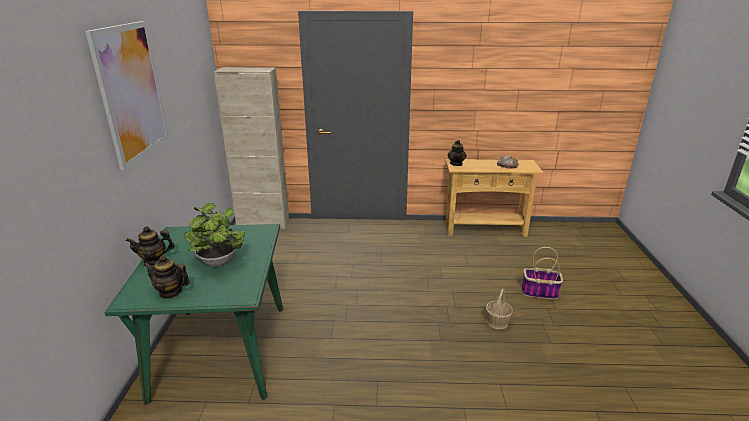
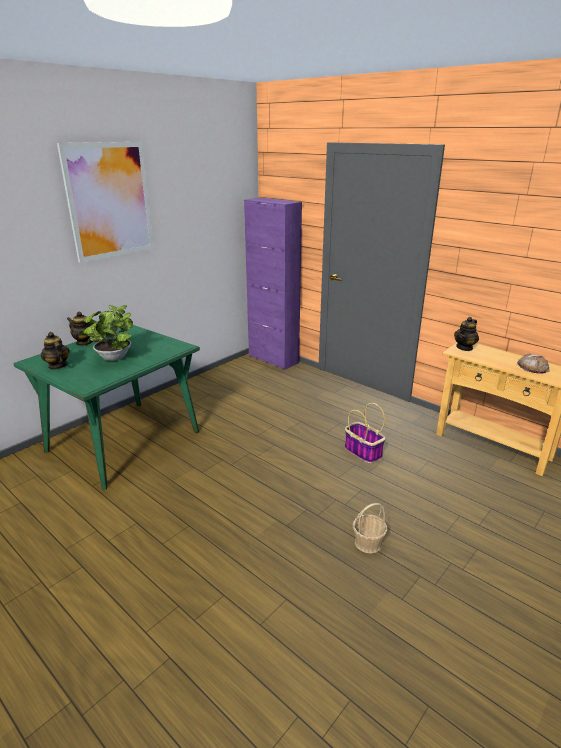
camera: 40 degrees right, 0 degrees up
(263, 223) = (273, 359): beige cabinet -> purple cabinet
(539, 292) = (466, 541): basket -> basket (362, 451)

